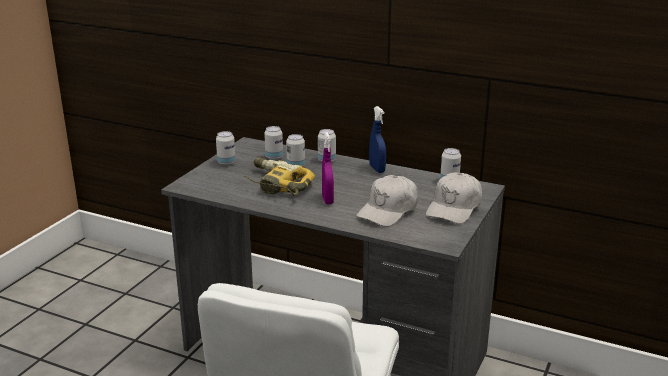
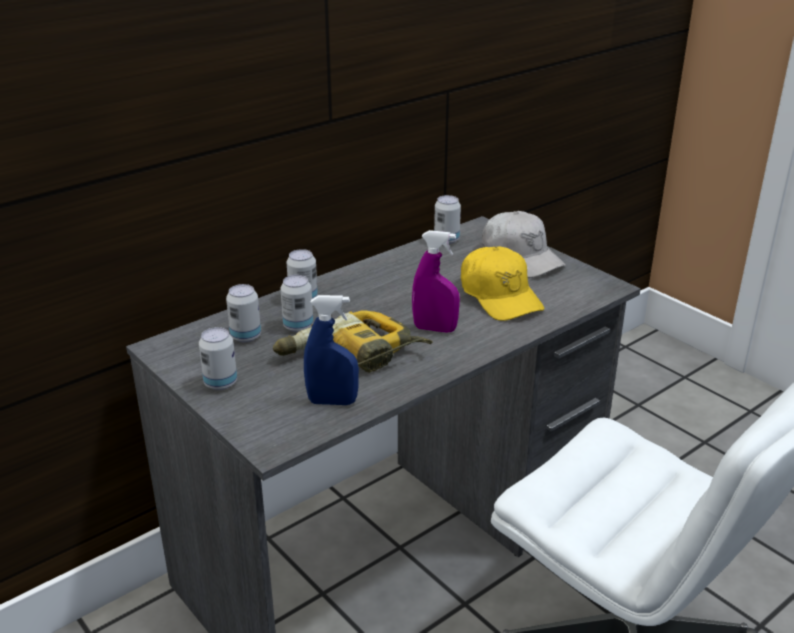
camera: 65 degrees left, 5 degrees up
(377, 169) = (369, 272): blue spray bottle -> blue spray bottle (332, 402)
(388, 211) = (500, 296): white cap -> yellow cap

